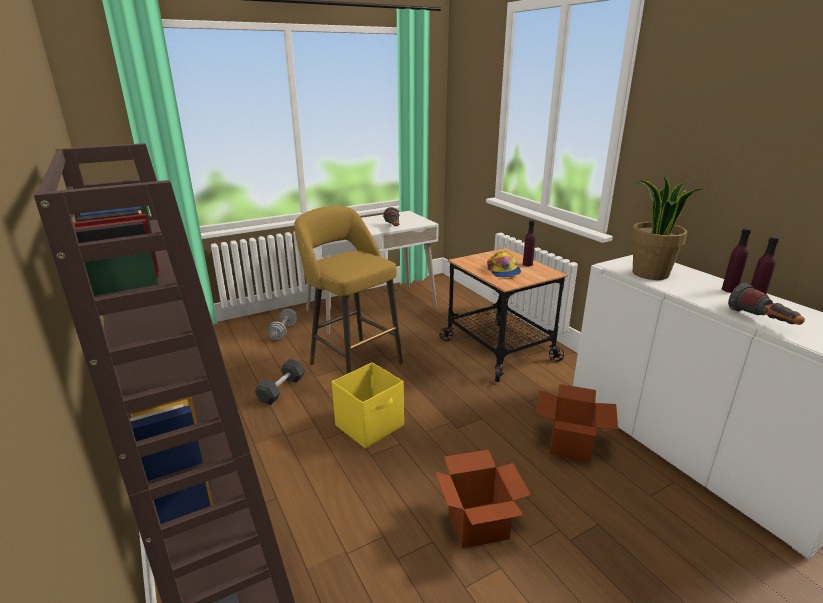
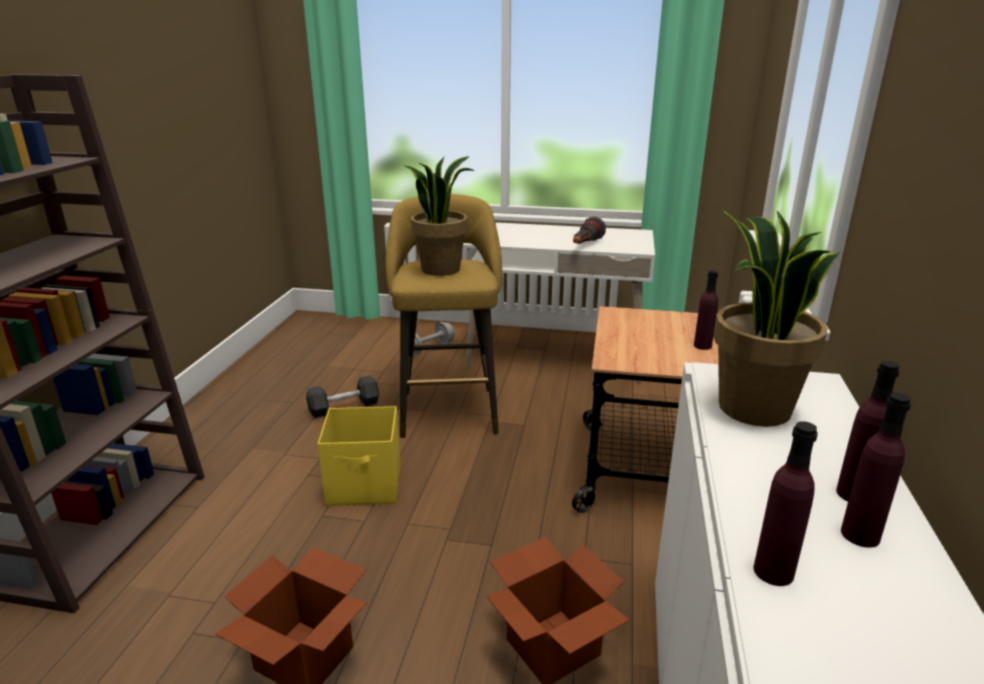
camera: 40 degrees right, 0 degrees up
(349, 260) = (441, 269): none -> potted plant
(503, 271) = (645, 343): cap -> none
(762, 321) = (773, 572): flashlight -> purple bottle

